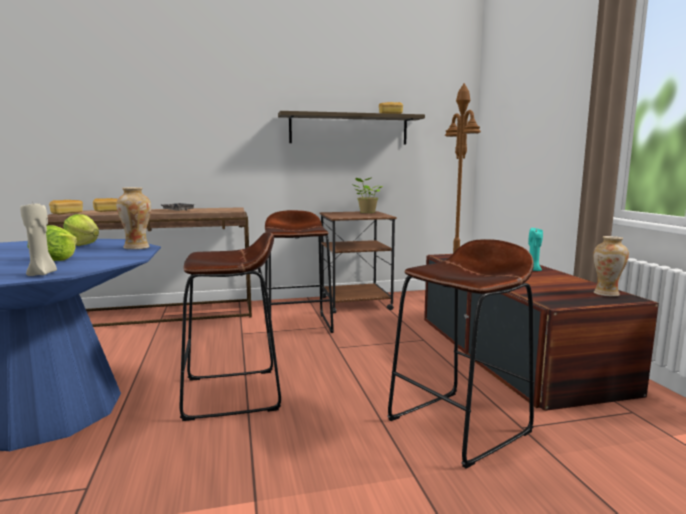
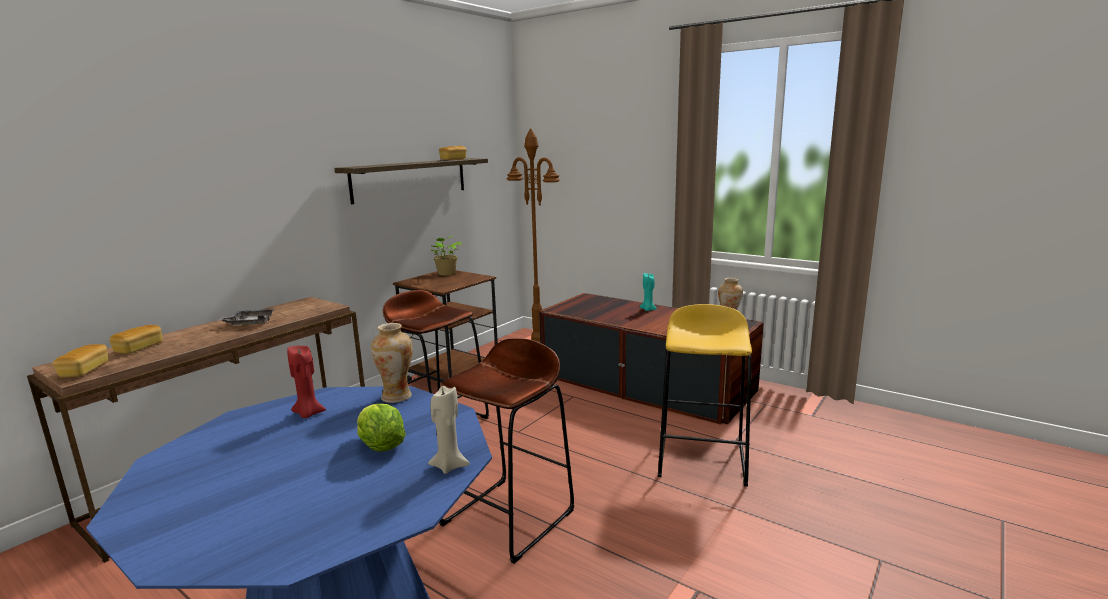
camera: 40 degrees left, 5 degrees up
(83, 244) = (308, 414): lettuce -> red candle
(459, 425) = (702, 459): brown stool -> yellow stool

